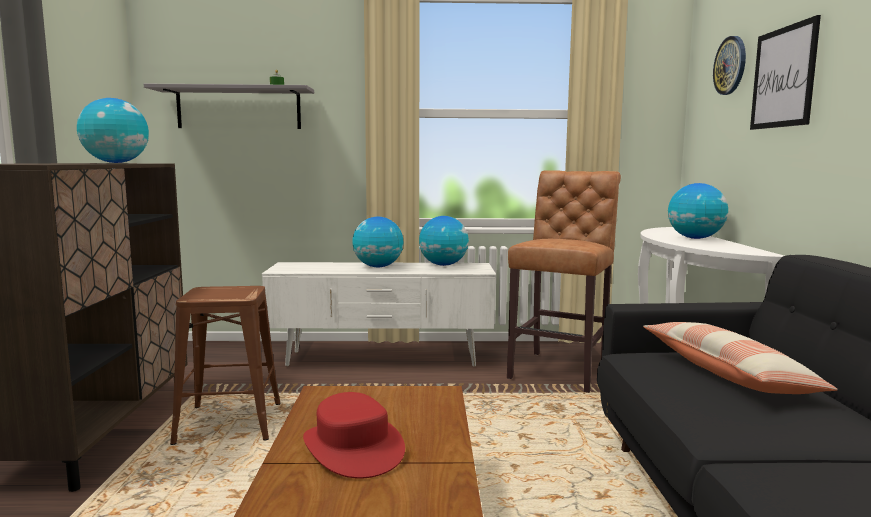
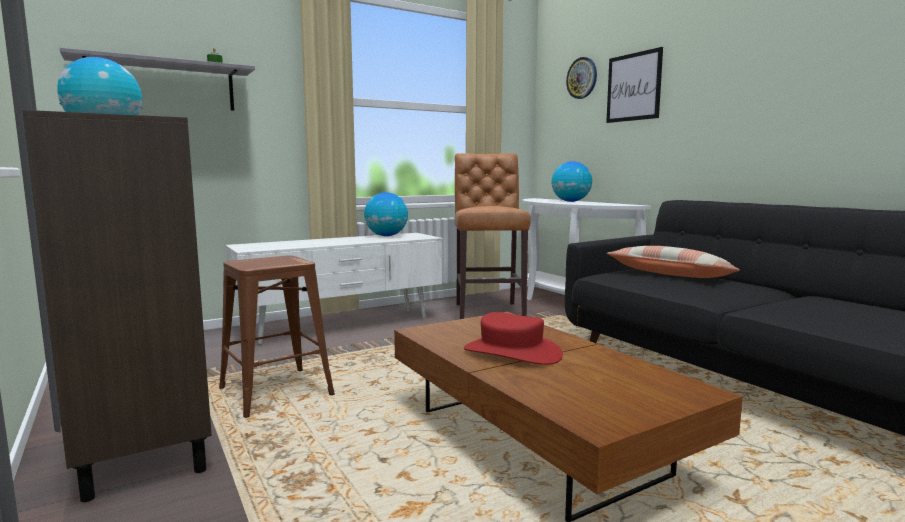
camera: 30 degrees left, 0 degrees up
(378, 267) = (335, 240): globe -> none

